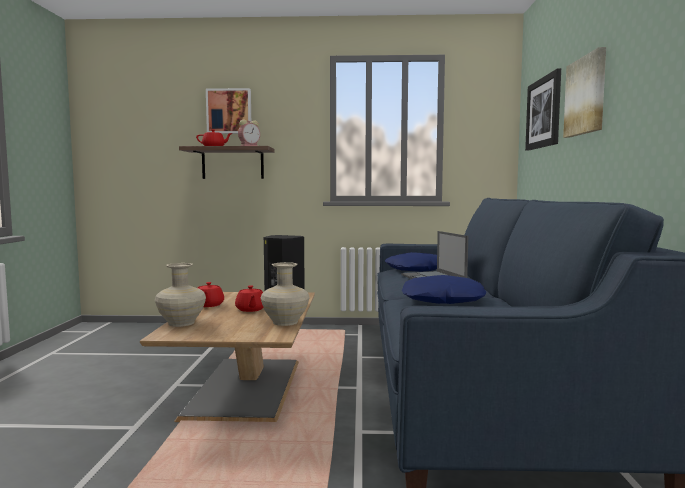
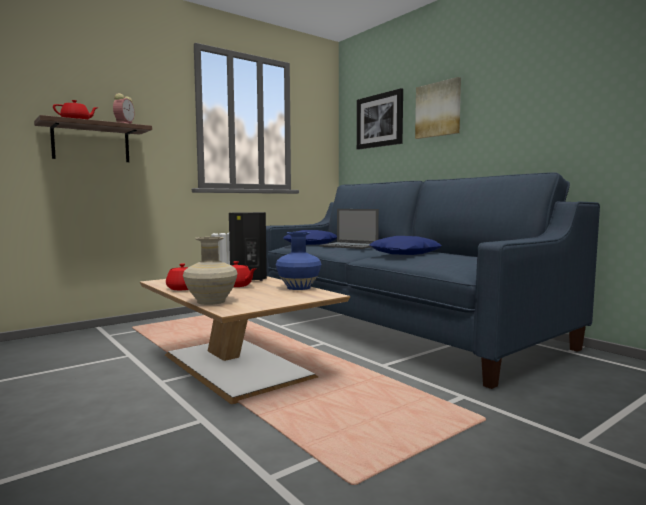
camera: 40 degrees left, 0 degrees up
(229, 111) = (85, 82): picture -> none
(285, 322) = (298, 287): beige vase -> blue vase

